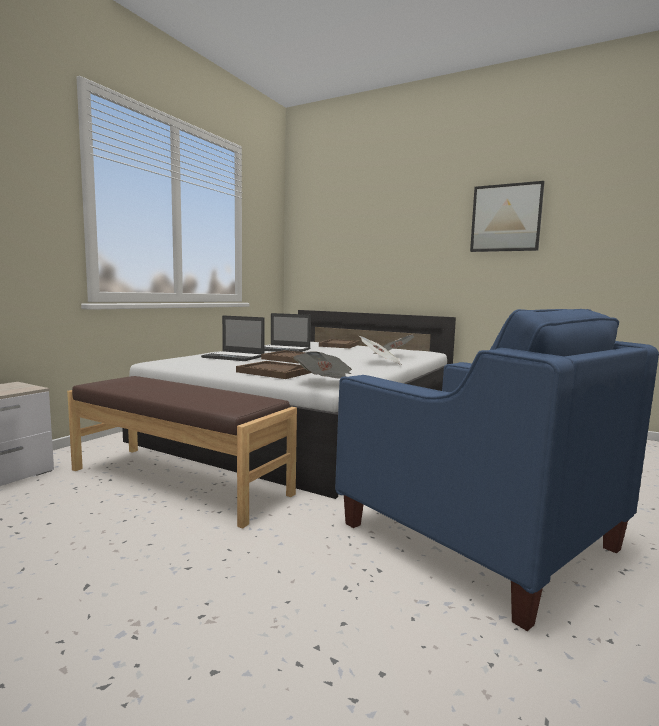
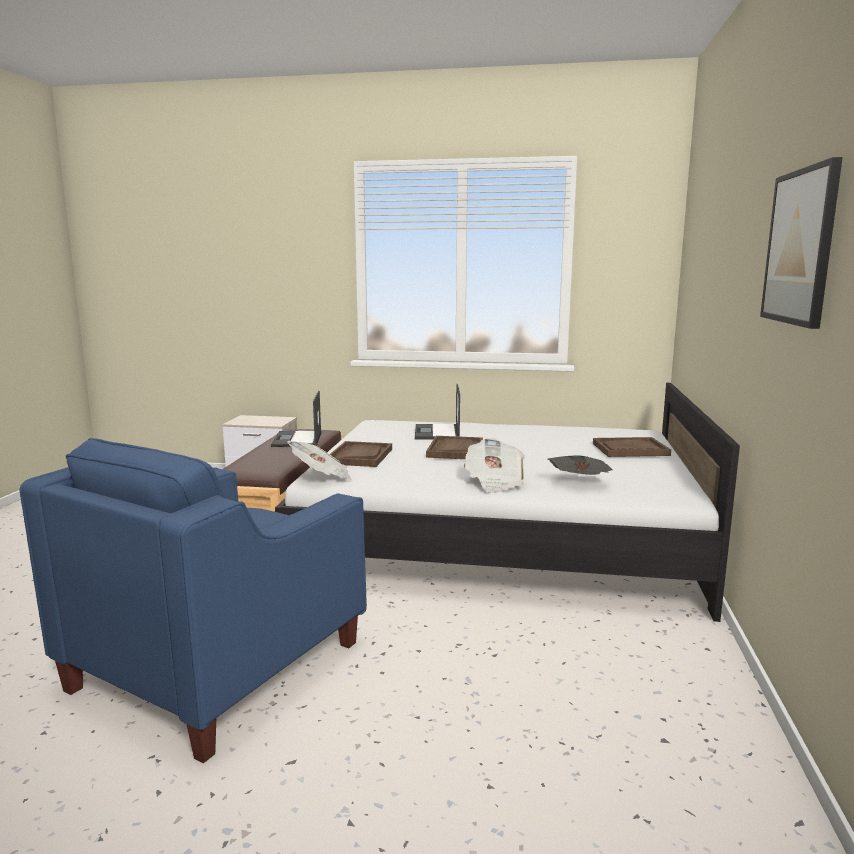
camera: 70 degrees right, 5 degrees up
(285, 349) = (523, 437): laptop -> laptop (297, 439)

